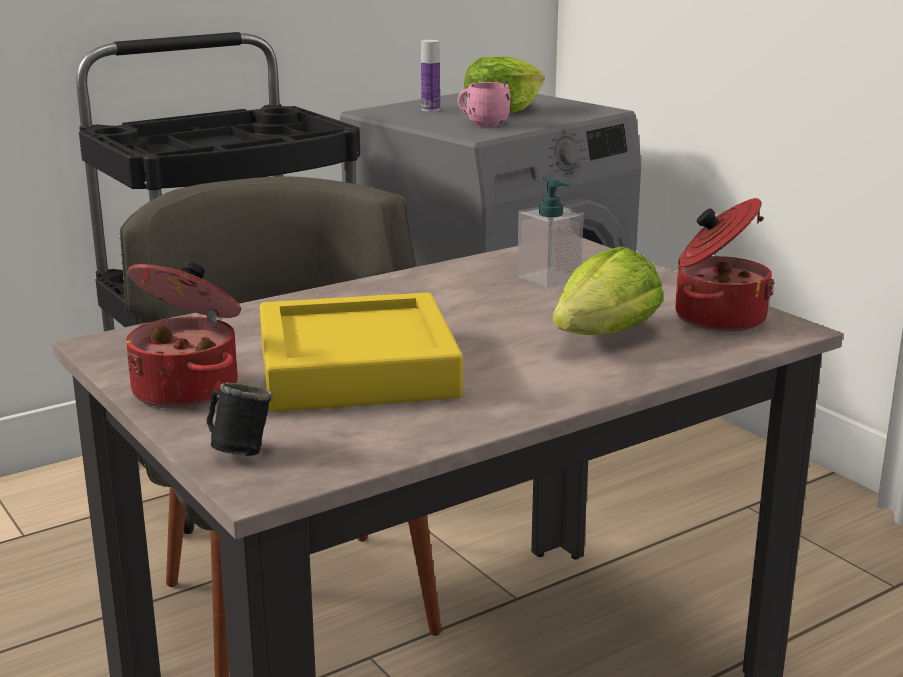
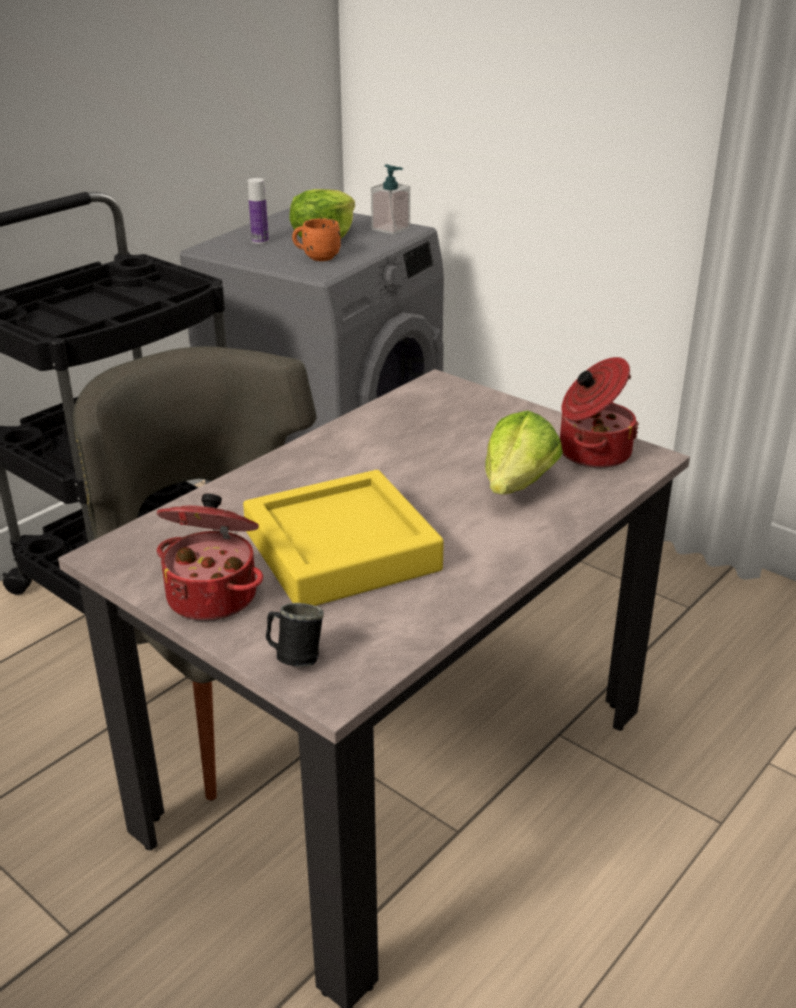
camera: 15 degrees left, 10 degrees up
(482, 124) = (316, 257): pink mug -> orange mug
(549, 278) = (441, 424): soap dispenser -> soap dispenser (391, 229)

